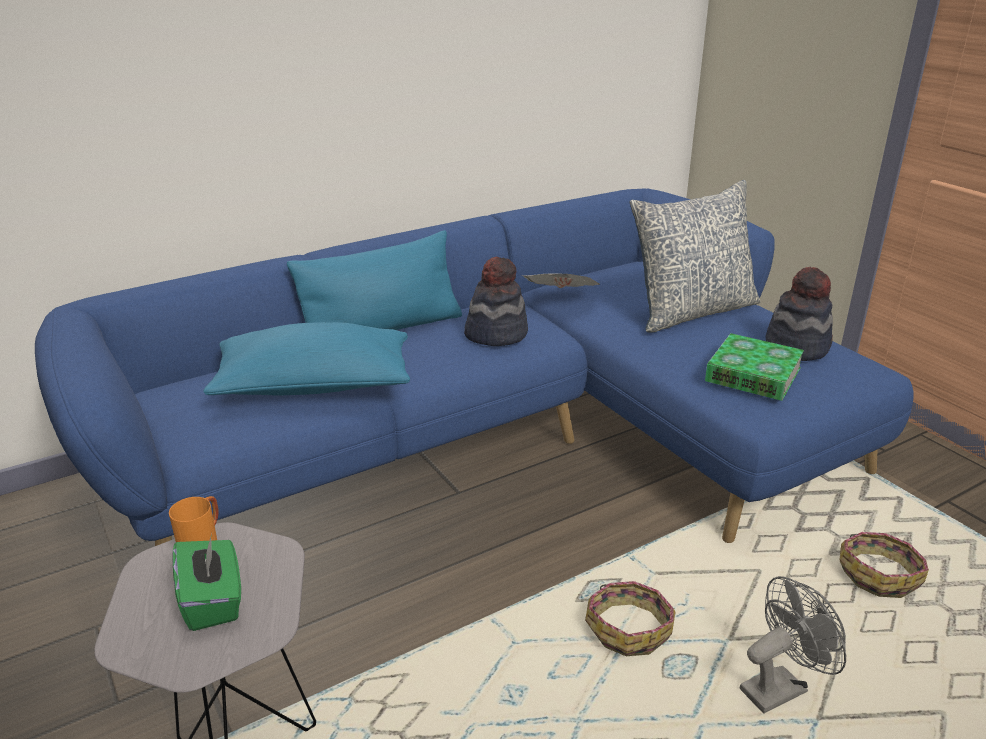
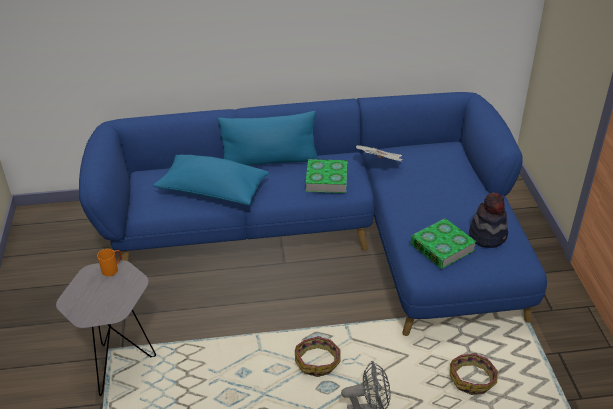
camera: 25 degrees right, 10 degrees up
(213, 601) = (104, 295): green tissue box -> none
(496, 334) = (326, 179): hat -> book
(691, 311) = (449, 193): pillow -> none

